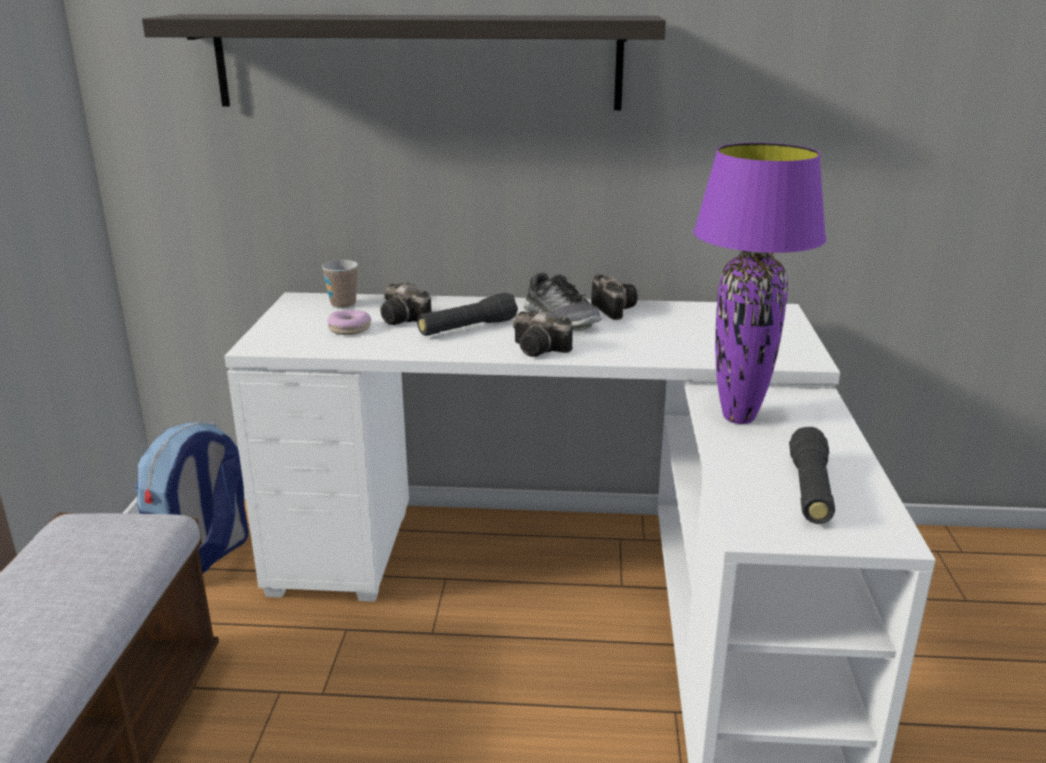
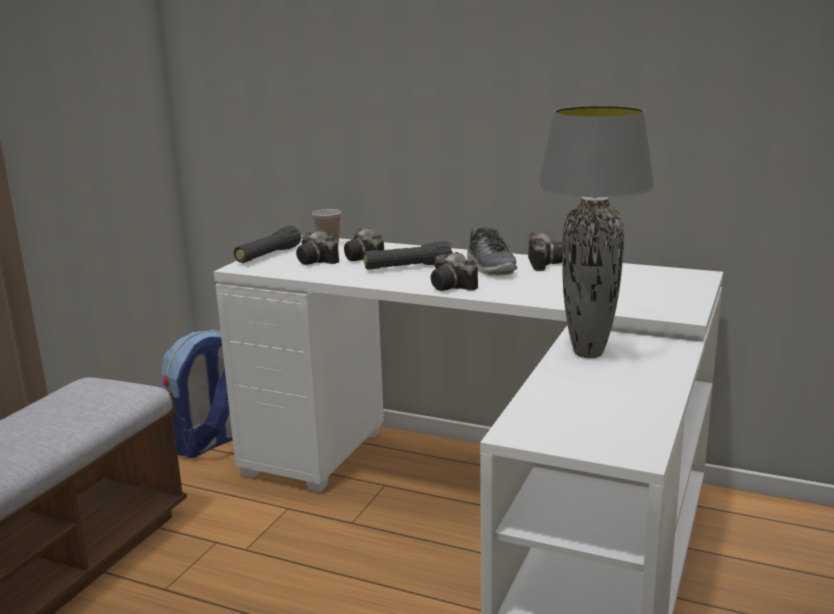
camera: 20 degrees right, 5 degrees down
(349, 329) = (317, 261): donut -> camera
(417, 62) = (395, 49): shelf -> none
(738, 417) = (588, 353): purple table lamp -> grey table lamp
(810, 490) = (598, 411): black flashlight -> black flashlight (268, 255)

